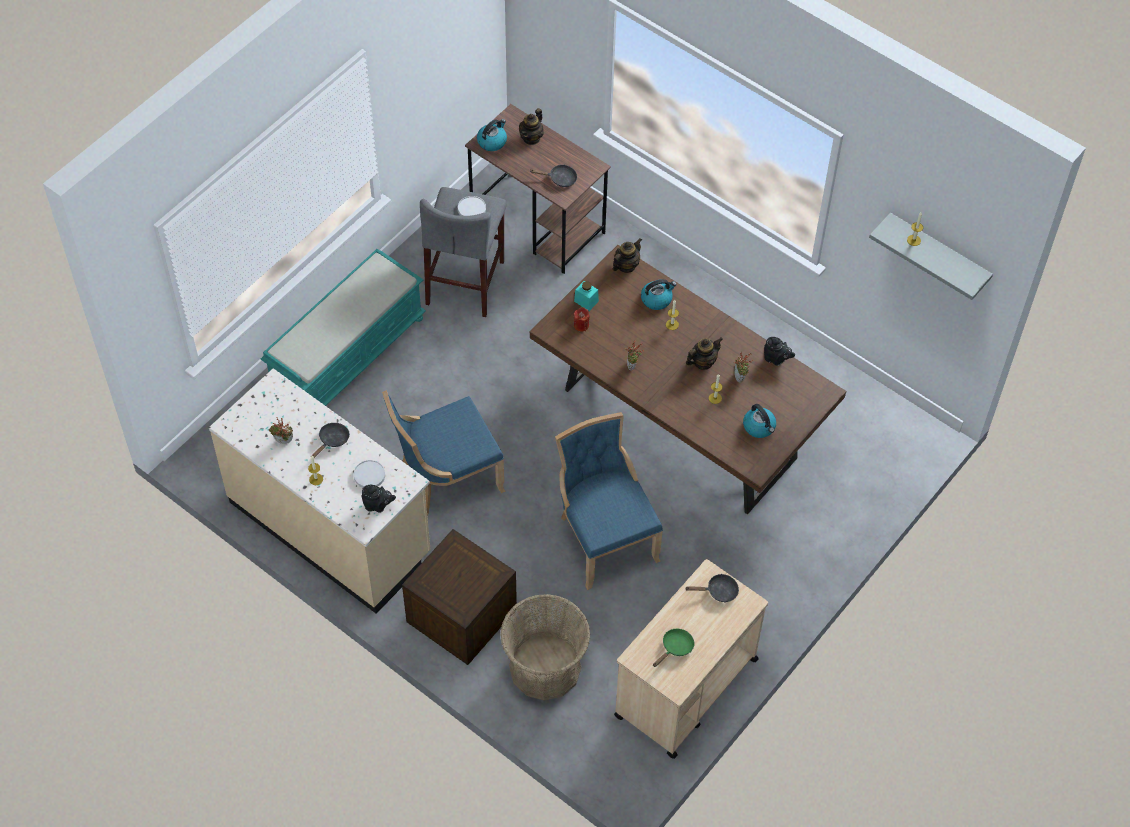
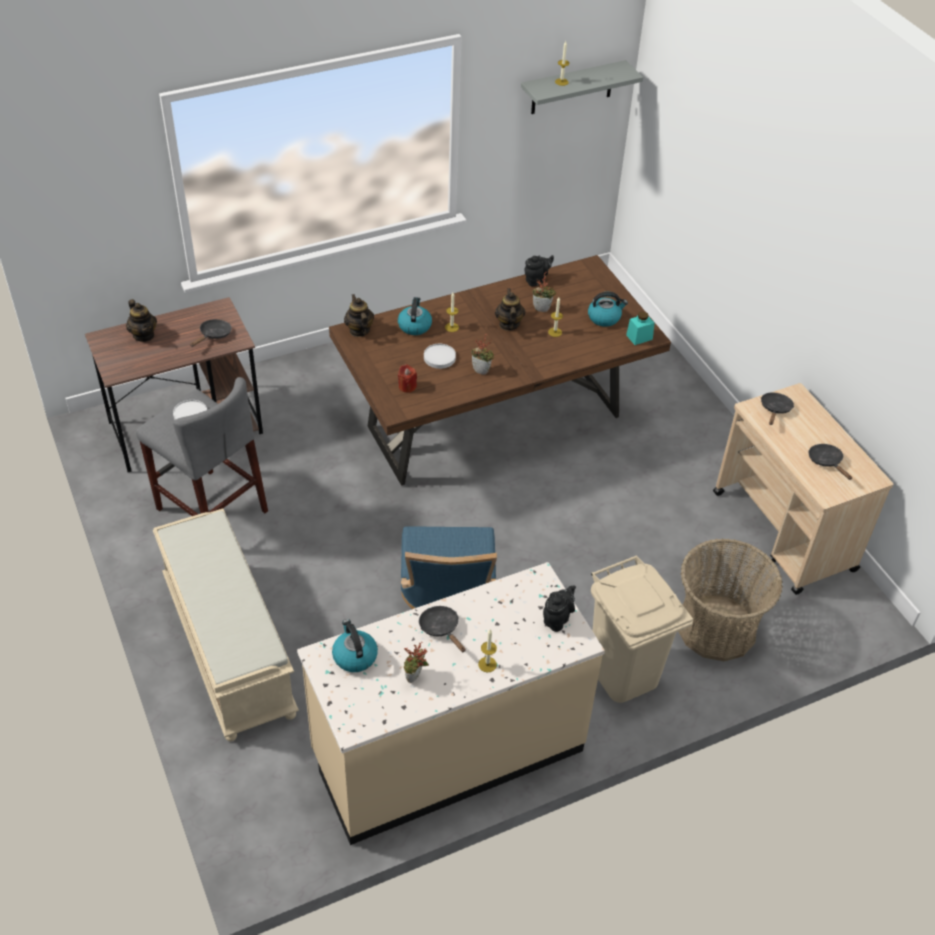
camera: 65 degrees left, 10 degrees down
(348, 355) = (227, 646): turquoise bench -> beige bench
(369, 476) = (511, 612): white plate -> white plate (440, 358)
(461, 615) = (622, 673): crate -> beige trash can
(492, 141) = (120, 364): kettle -> kettle (354, 656)
(586, 301) = (380, 372): turquoise jar -> turquoise jar (639, 337)
(604, 537) = (588, 524): blue chair -> none
(675, 647) = (826, 462): green frying pan -> black frying pan

